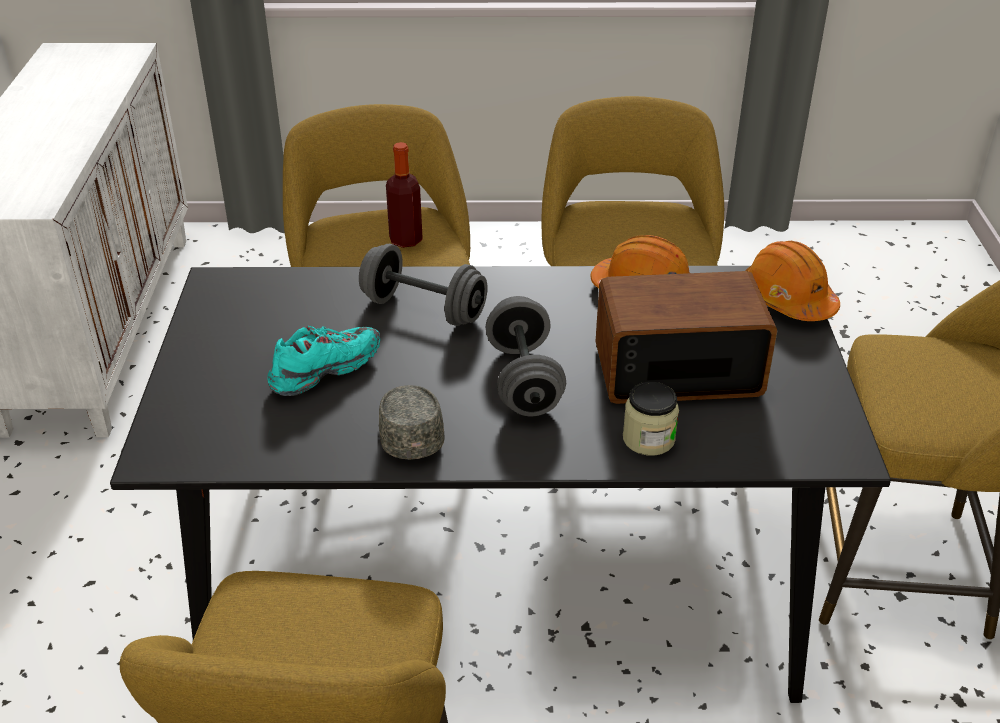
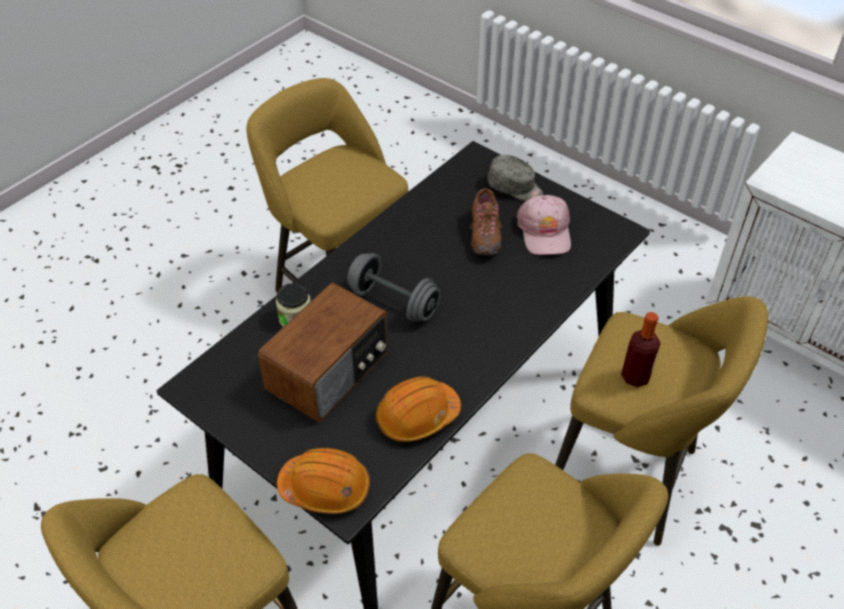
camera: 130 degrees right, 10 degrees up
(270, 331) = (545, 231): none -> pink cap
(325, 371) = (484, 234): turquoise shoe -> brown shoe
(410, 433) = (401, 238): grey cap -> grey cap (515, 188)
(424, 309) = (504, 300): grey dumbbell -> none

